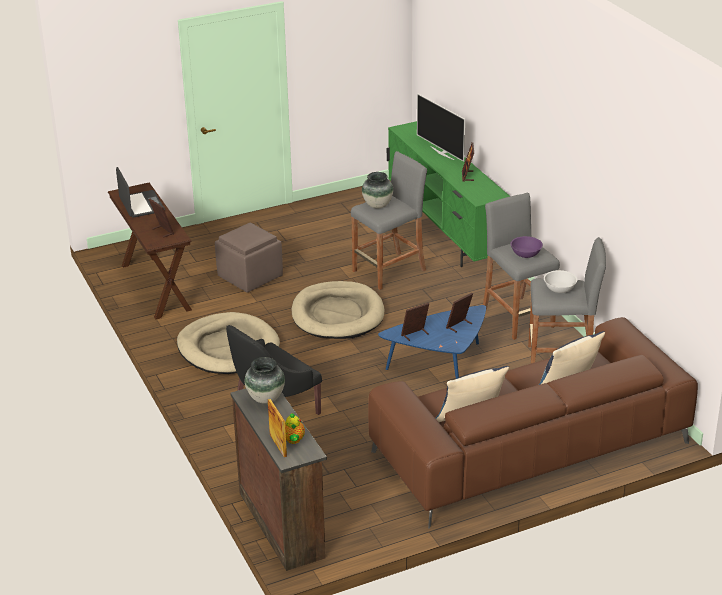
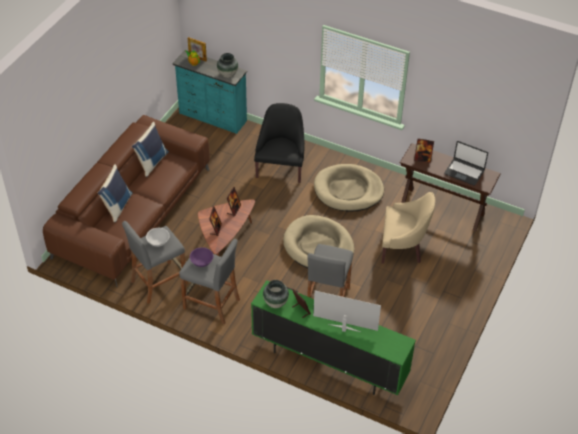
camera: 140 degrees right, 15 degrees up
(250, 276) = (403, 247): brown ottoman -> beige armchair
(282, 523) = (212, 118): brown dresser -> turquoise dresser
(377, 205) = (335, 257): vase -> vase (276, 303)
(440, 365) = (224, 241): blue coffee table -> brown coffee table

